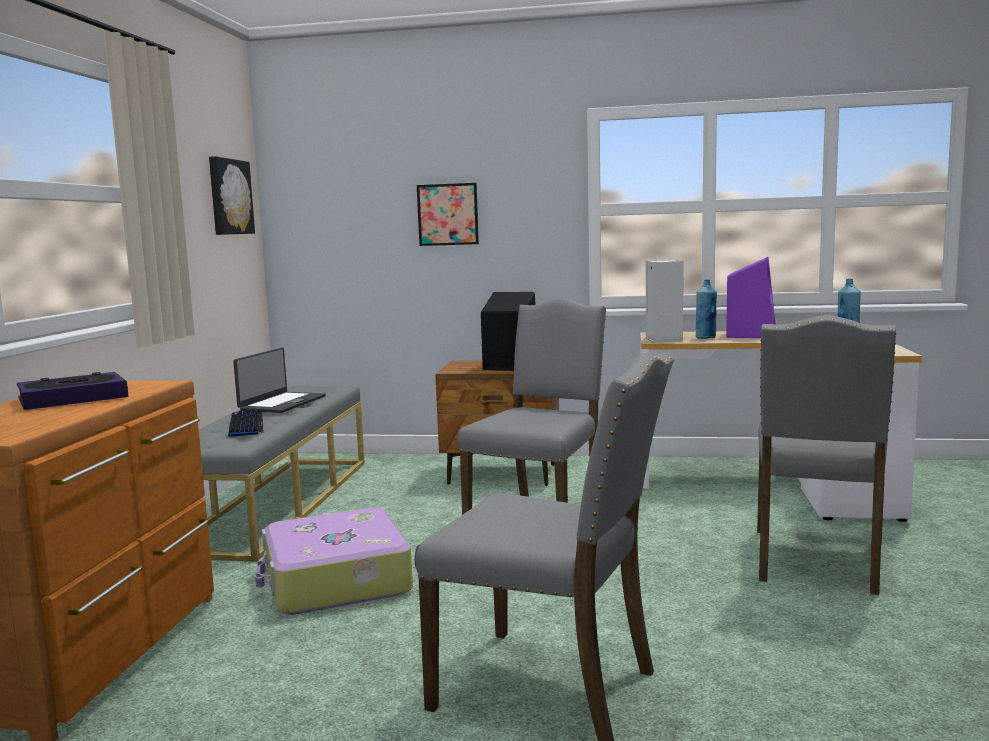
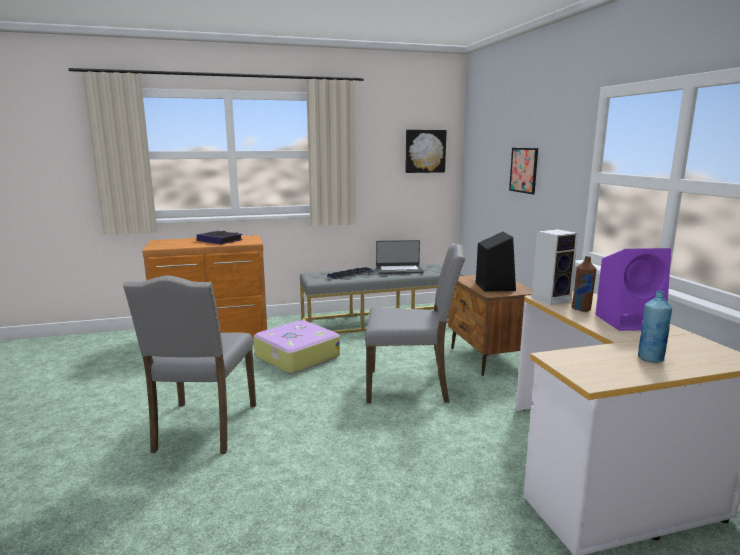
camera: 65 degrees right, 5 degrees up
(706, 338) = (581, 309): blue bottle -> brown bottle
(817, 561) = (423, 503): grey chair -> none

